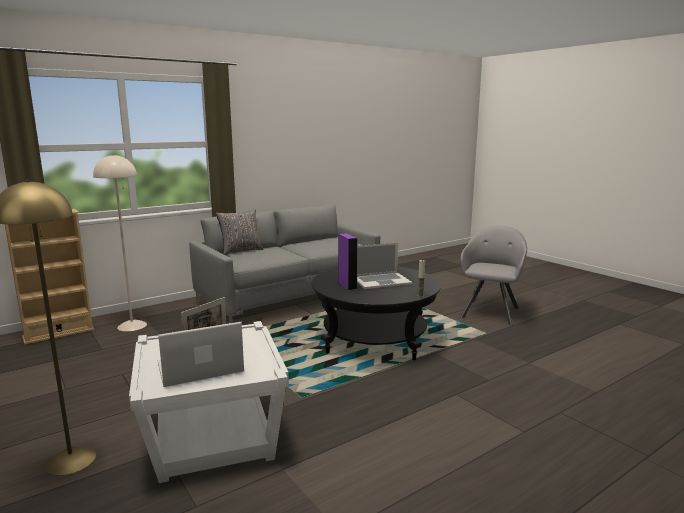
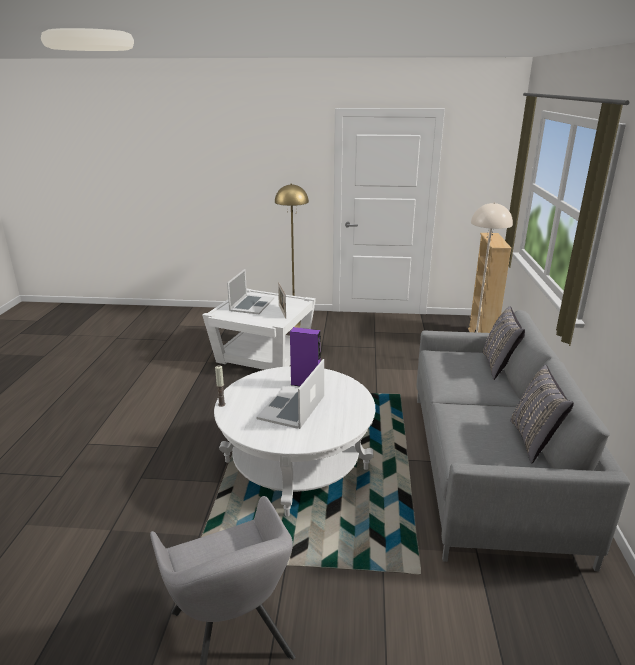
camera: 130 degrees right, 10 degrees up
(318, 239) = (534, 441): none -> grey pillow
(374, 338) = (296, 465): black coffee table -> white coffee table

